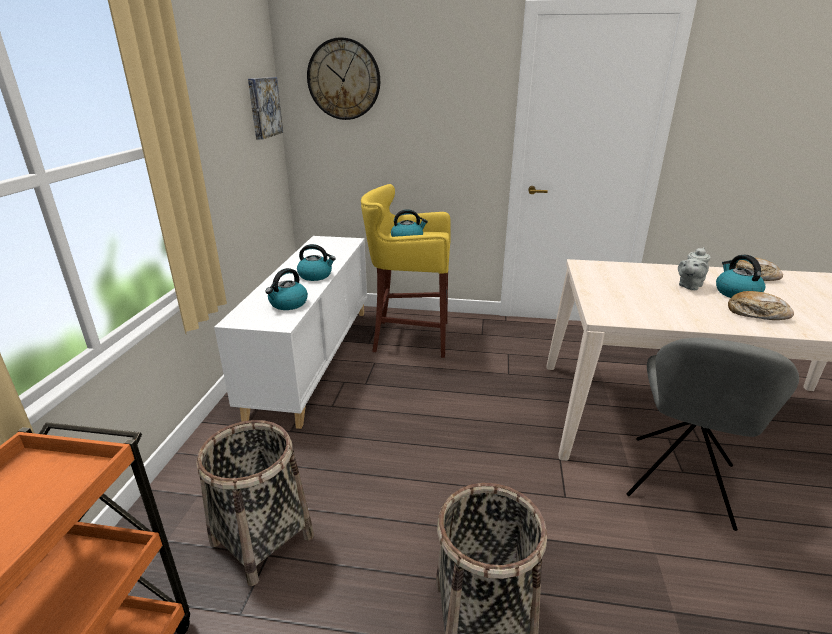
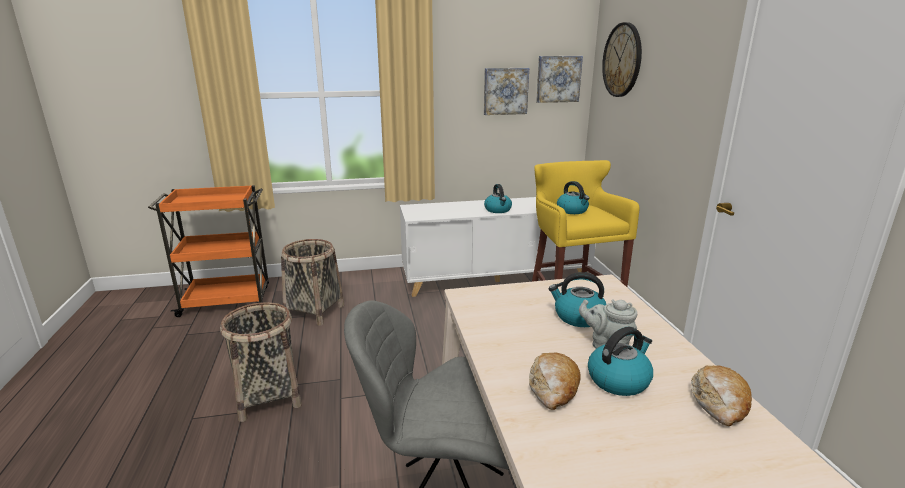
camera: 70 degrees right, 5 degrees down
(234, 129) = (505, 91): none -> picture
(288, 304) = (444, 212): kettle -> kettle (578, 317)

